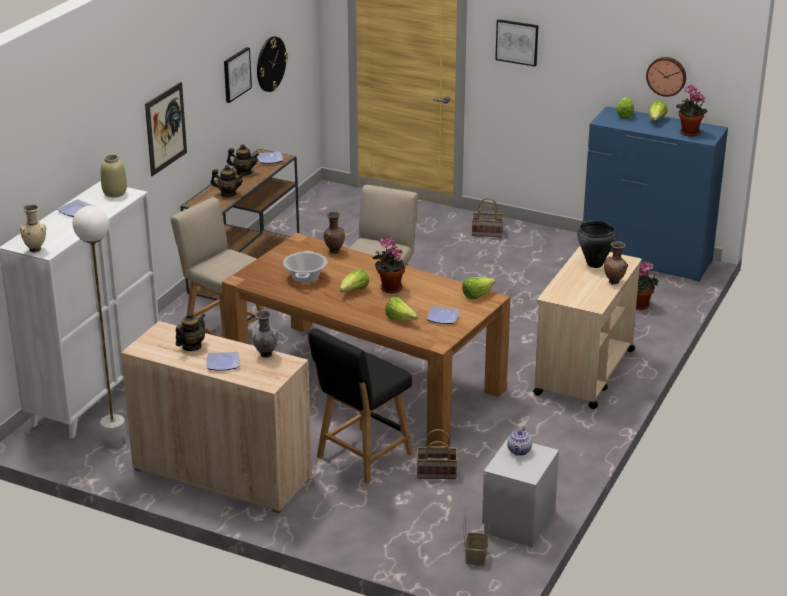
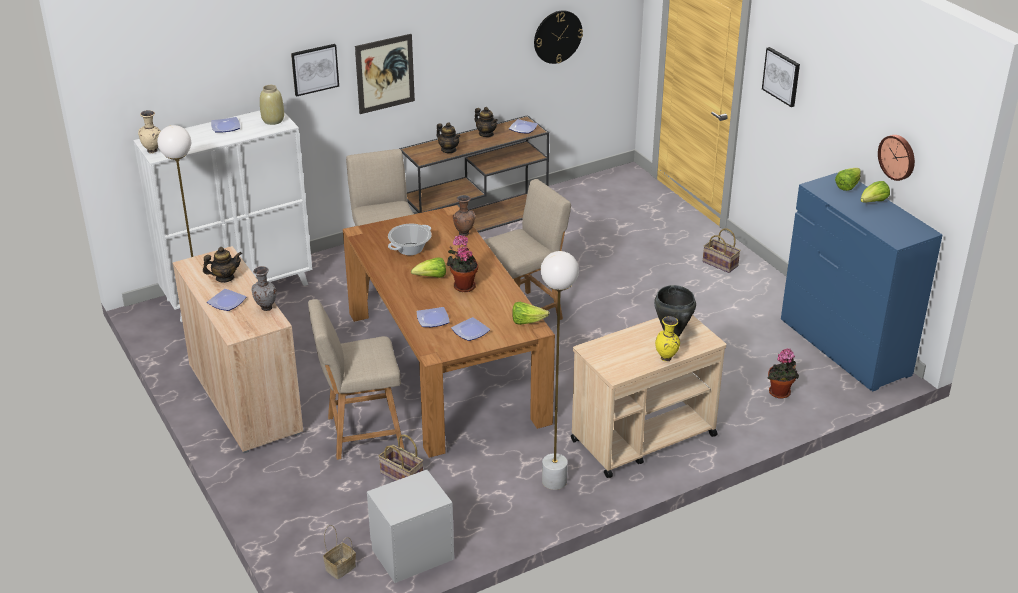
camera: 35 degrees right, 5 degrees up
(236, 74) = (500, 39): picture -> picture (314, 69)
(361, 457) = (360, 433): black chair -> beige chair
(400, 319) = (433, 319): lettuce -> plate
(519, 451) = (417, 487): teapot -> none
(558, 427) = (554, 481): none -> white floor lamp
(614, 282) = (666, 358): brown vase -> yellow vase
(688, 133) = (888, 227): potted plant -> none

